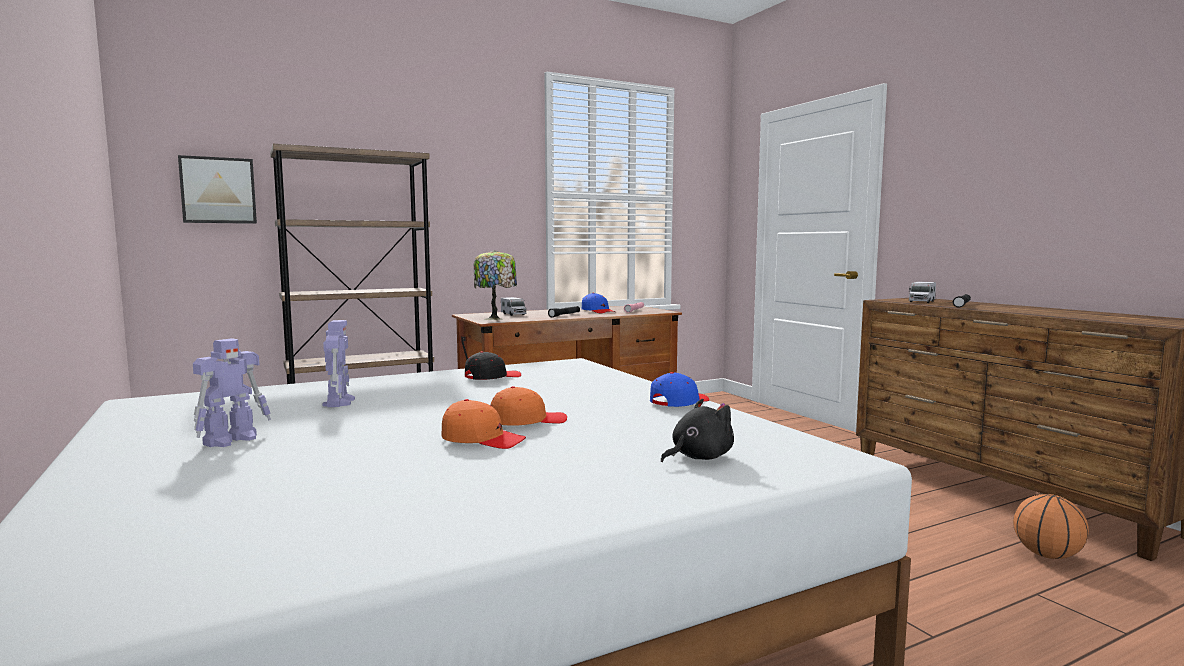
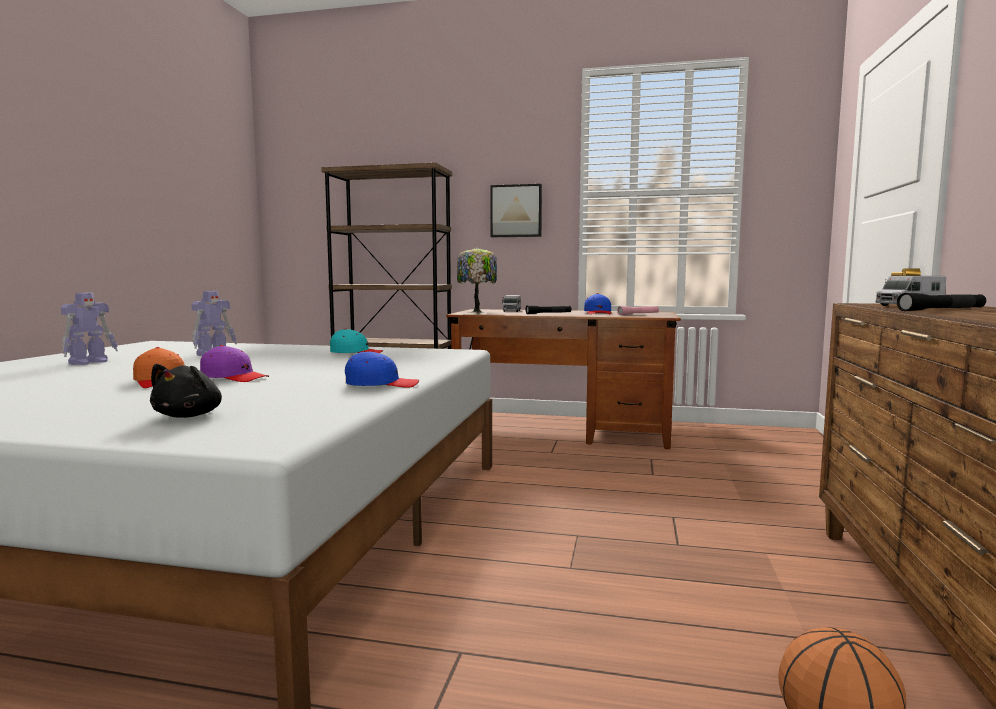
camera: 40 degrees right, 0 degrees up
(218, 190) = (314, 207): picture -> picture (516, 211)
(232, 440) = (90, 362): toy robot -> toy robot turned 45 degrees counterclockwise
(492, 377) = (356, 353): black cap -> turquoise cap
(527, 421) = (234, 377): orange cap -> purple cap
(698, 457) = (190, 416): black plush toy -> black plush toy turned 90 degrees clockwise

